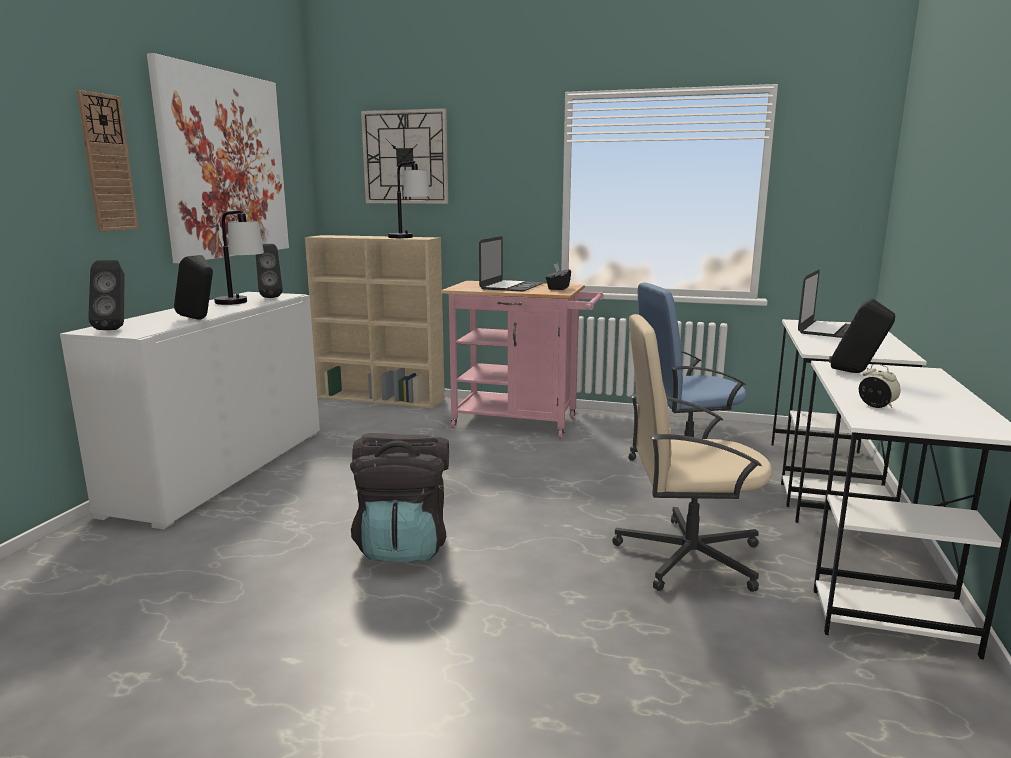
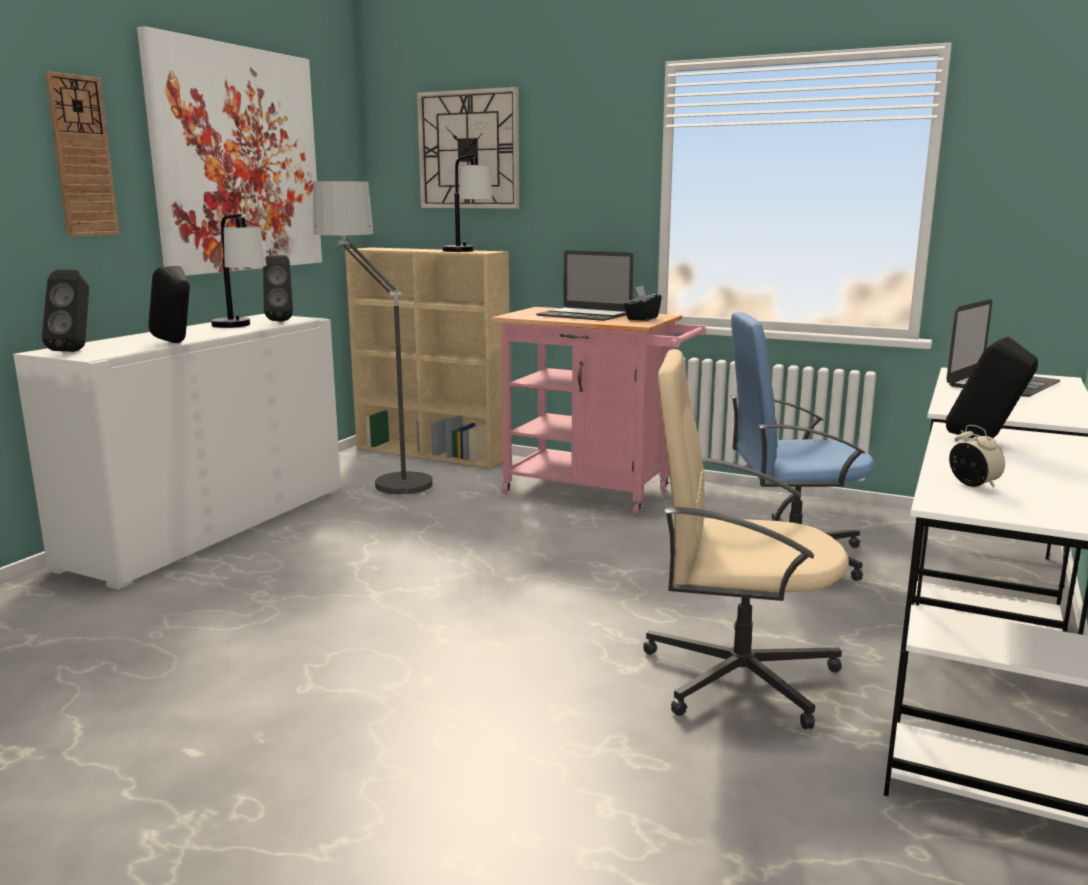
camera: 10 degrees right, 0 degrees up
(345, 420) = (378, 477): none -> floor lamp
(404, 545) = (382, 630): black backpack -> none
(511, 286) = (584, 315): laptop -> laptop turned 90 degrees clockwise

